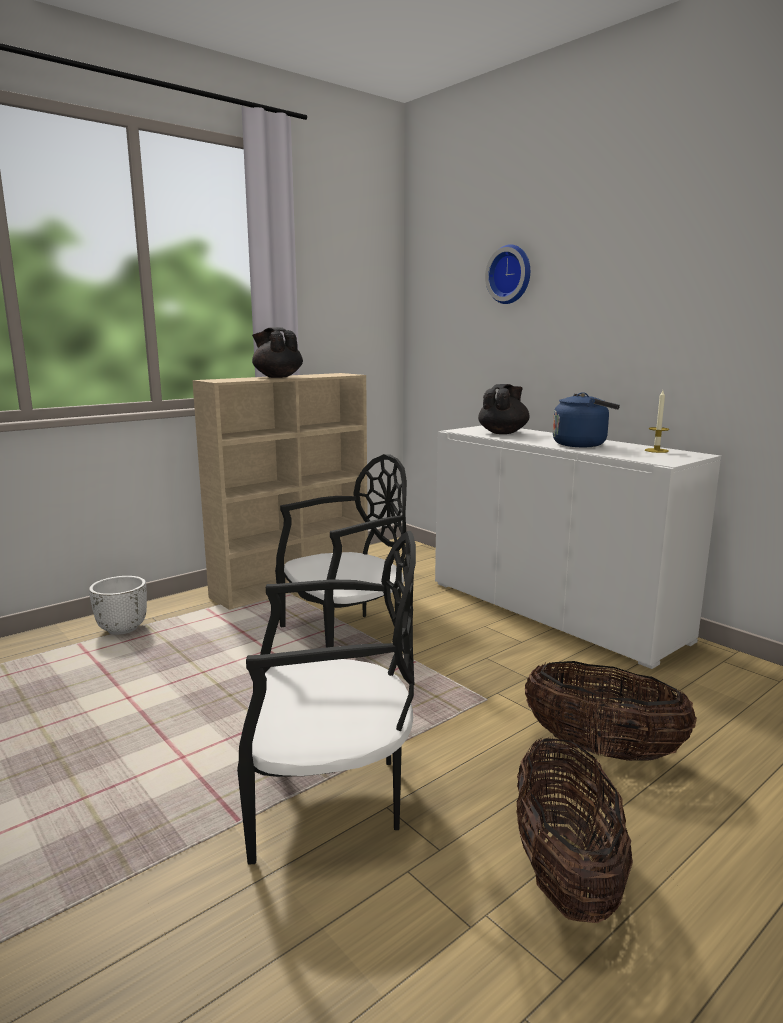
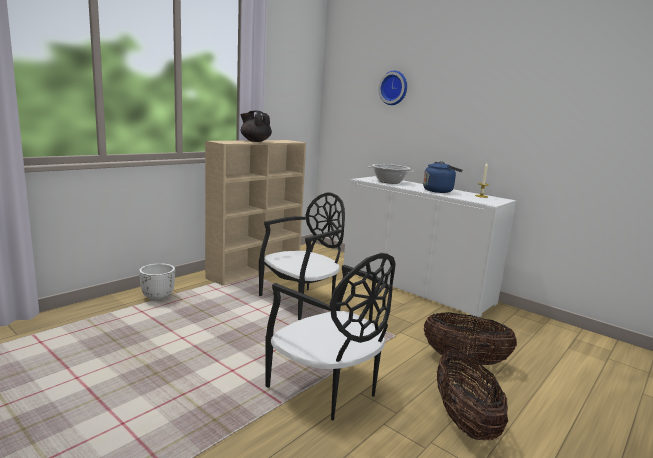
camera: 10 degrees left, 0 degrees up
(330, 798) = (327, 389): black chair -> black chair turned 60 degrees clockwise
(503, 433) = (389, 182): black teapot -> cooking pot

